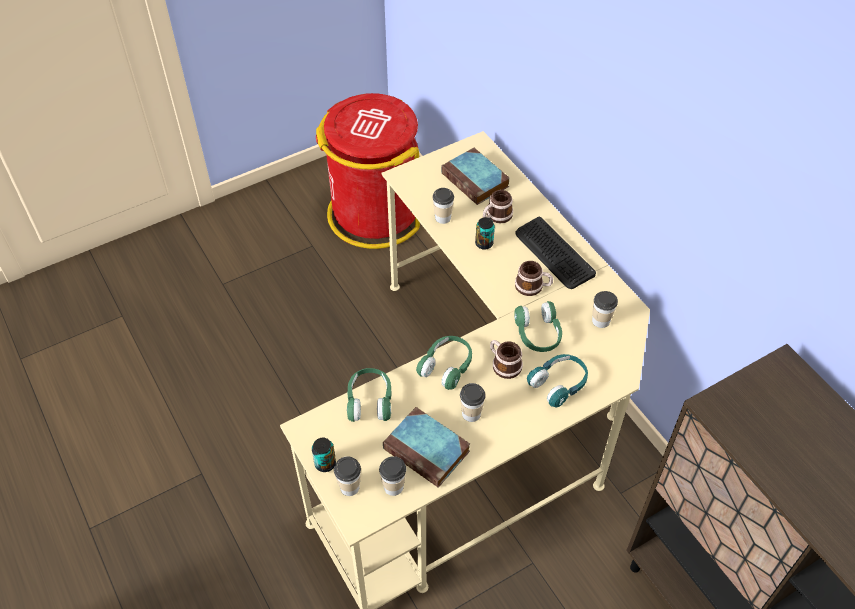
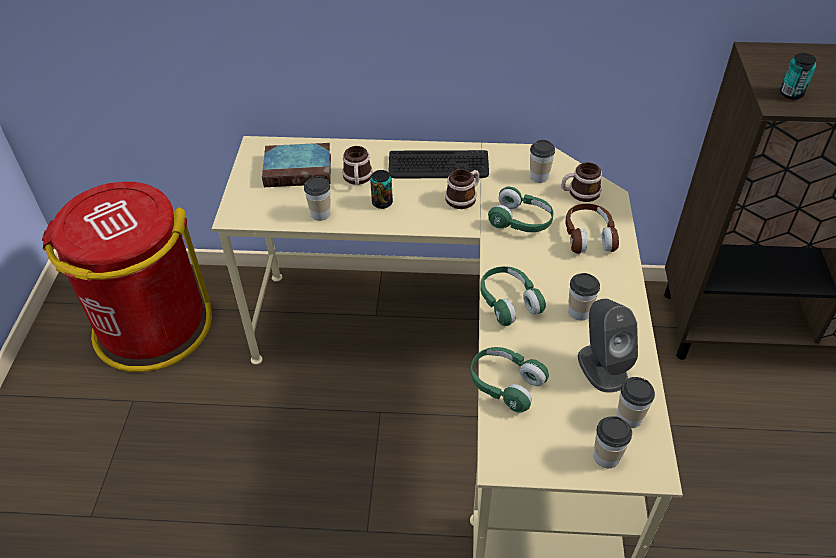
camera: 55 degrees left, 5 degrees down
(325, 463) = (561, 465): can -> can (791, 94)
(428, 450) = (602, 367): book -> grey speaker
(503, 364) = (537, 260): mug -> mug (579, 193)
(559, 384) = (588, 236): turquoise headphones -> brown headphones

